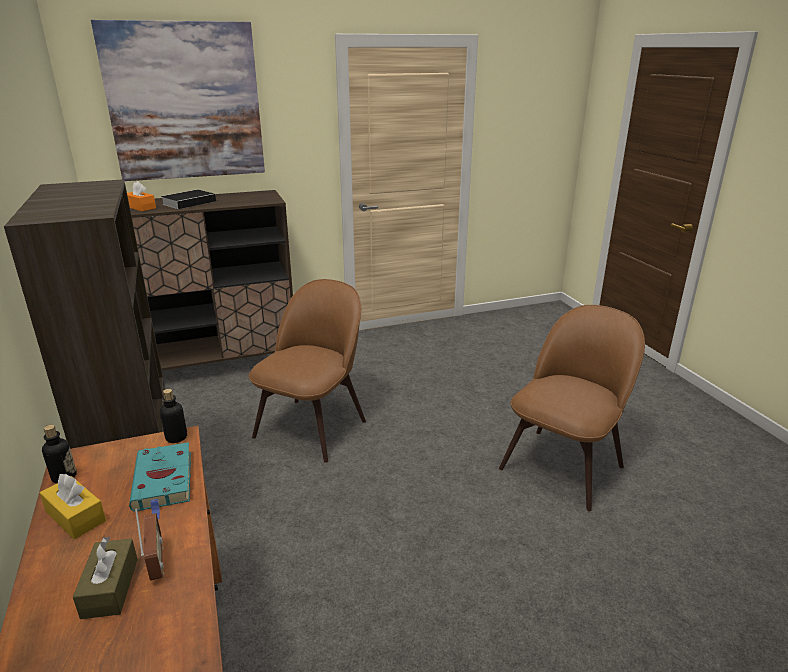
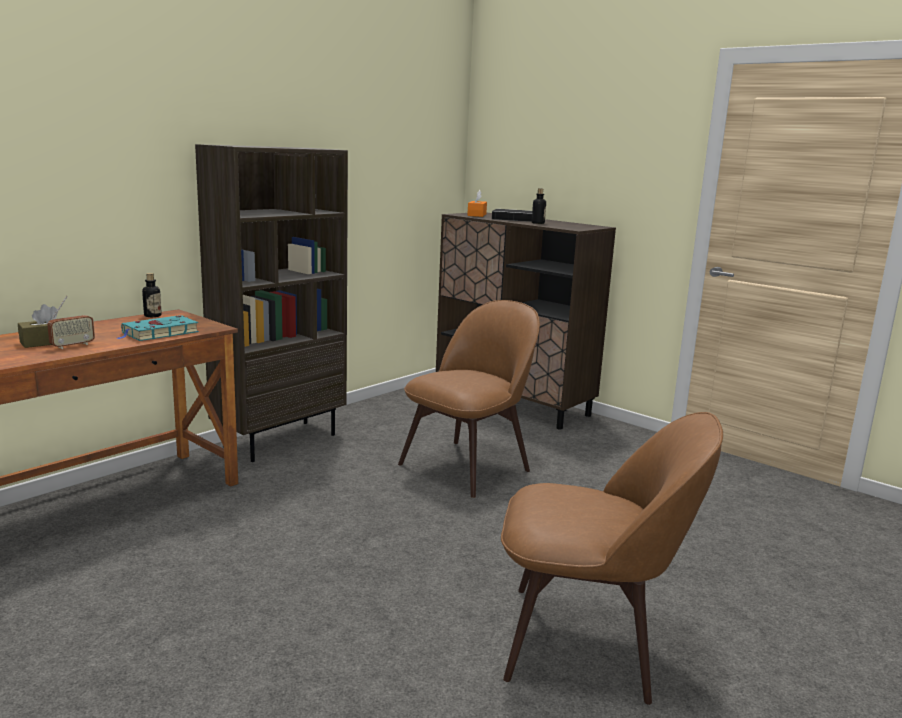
camera: 60 degrees right, 10 degrees down
(76, 516) = (113, 325): yellow tissue box -> none
(176, 437) = (215, 326): bottle -> bottle (538, 223)
(185, 102) = (554, 124): picture -> none
(313, 426) = (468, 466): brown chair -> brown chair turned 45 degrees counterclockwise

